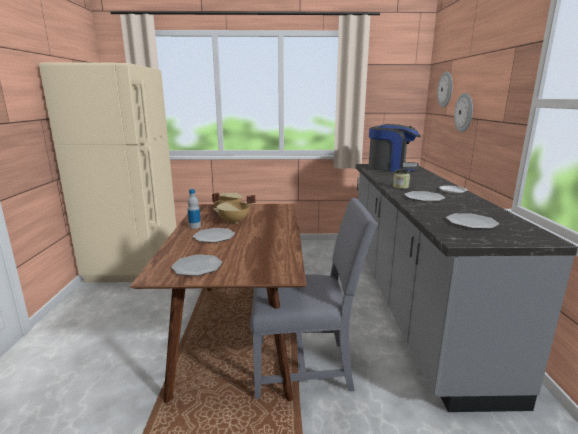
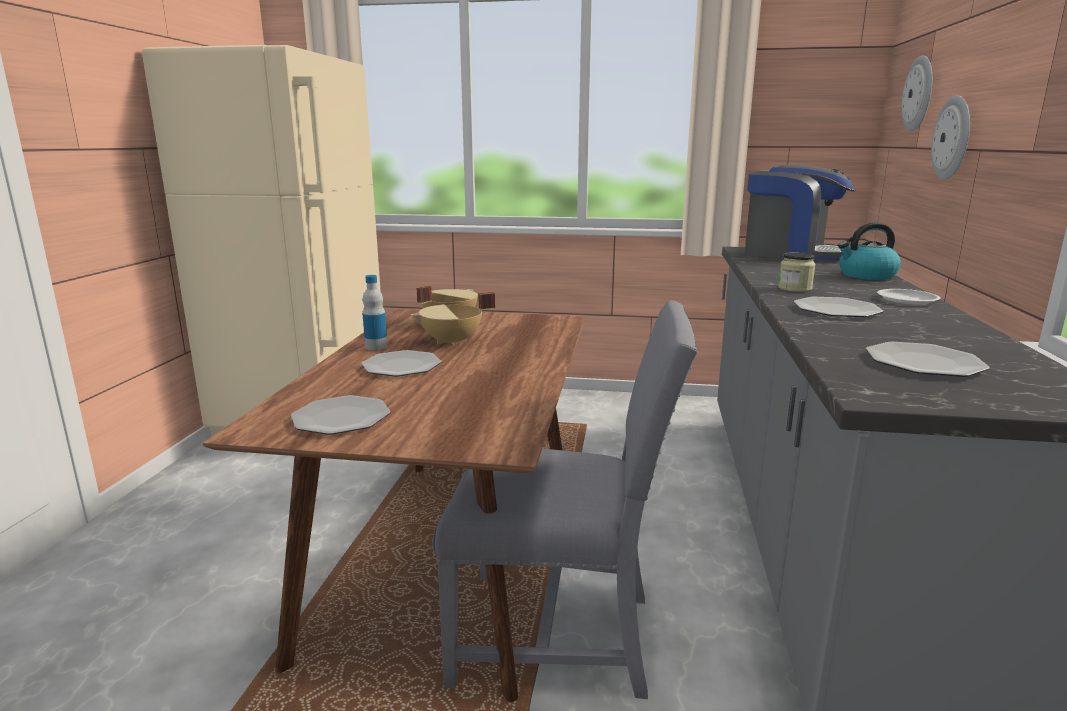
camera: 10 degrees right, 0 degrees up
(429, 178) = (866, 275): none -> kettle

